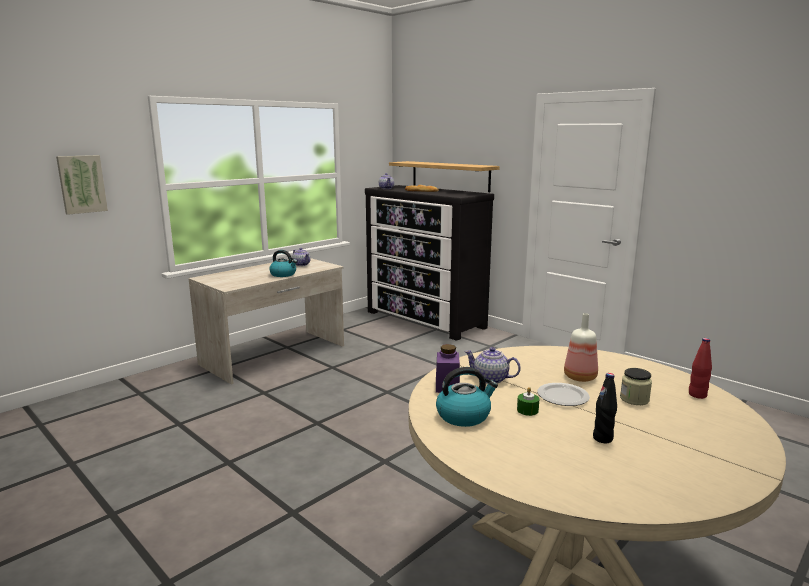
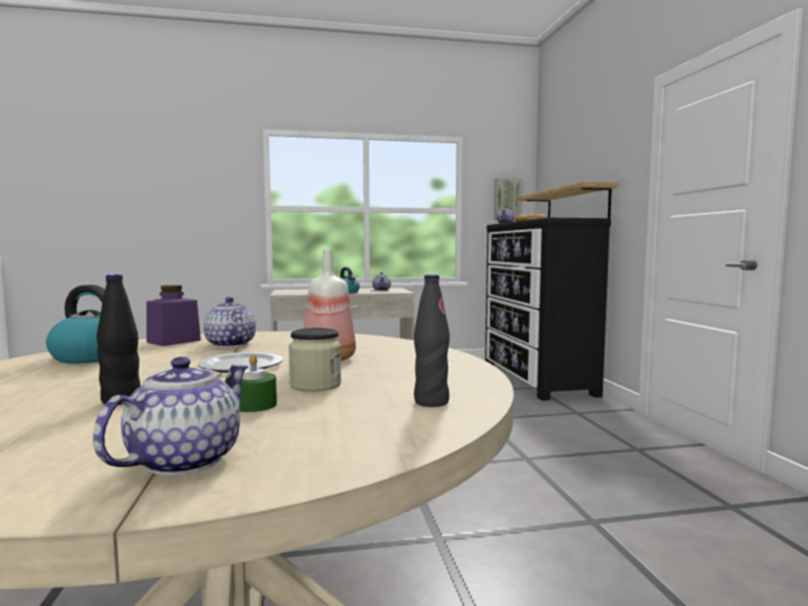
camera: 35 degrees right, 10 degrees down
(81, 184) = (200, 200): picture -> picture (507, 199)
(527, 410) = (160, 366): green candle -> green candle (254, 405)
(697, 395) = (431, 402): red bottle -> black bottle
(721, 454) = (182, 461): none -> teapot

